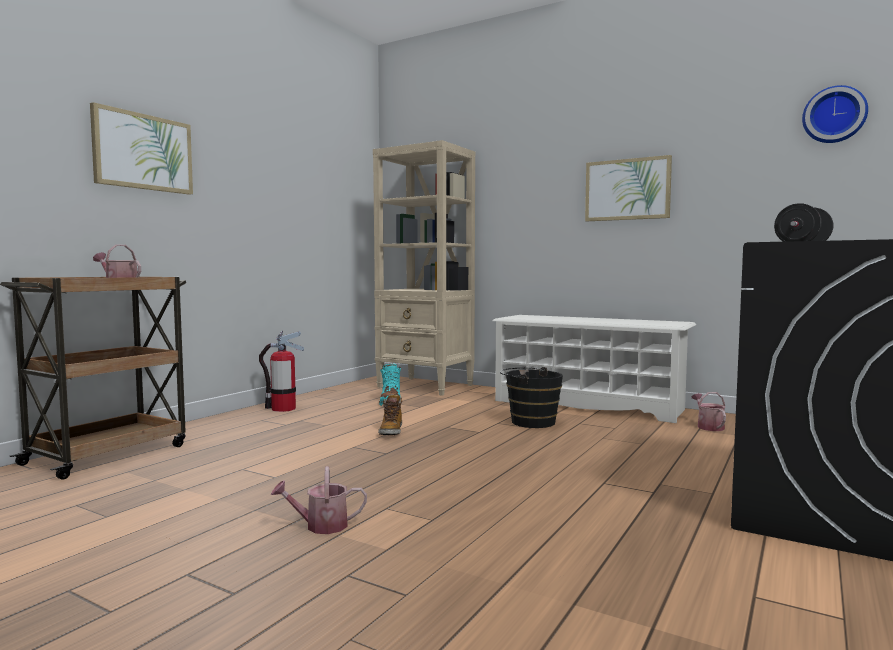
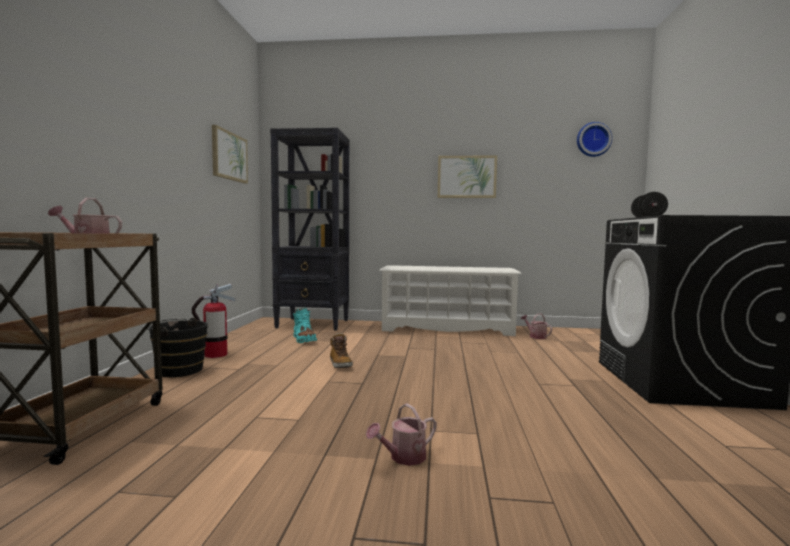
camera: 25 degrees left, 0 degrees up
(143, 152) = (88, 102): picture -> picture (229, 156)
(426, 386) = (313, 324): beige bookcase -> black bookcase
(529, 421) = (428, 344): black bucket -> black bucket (177, 370)

